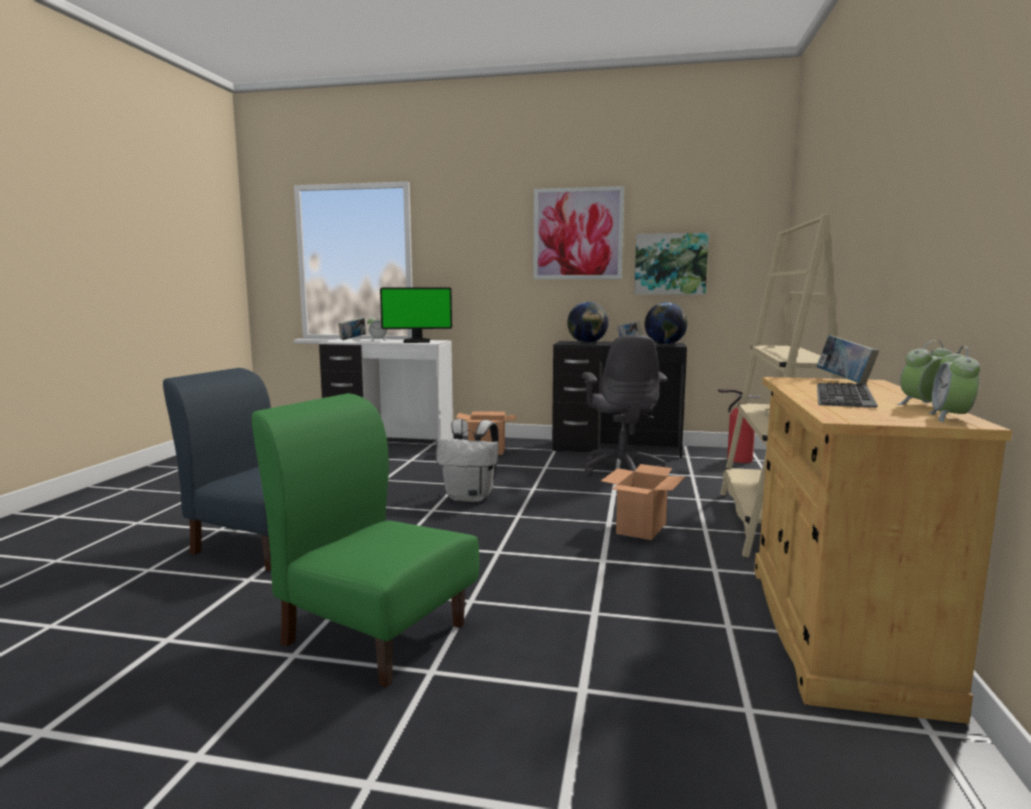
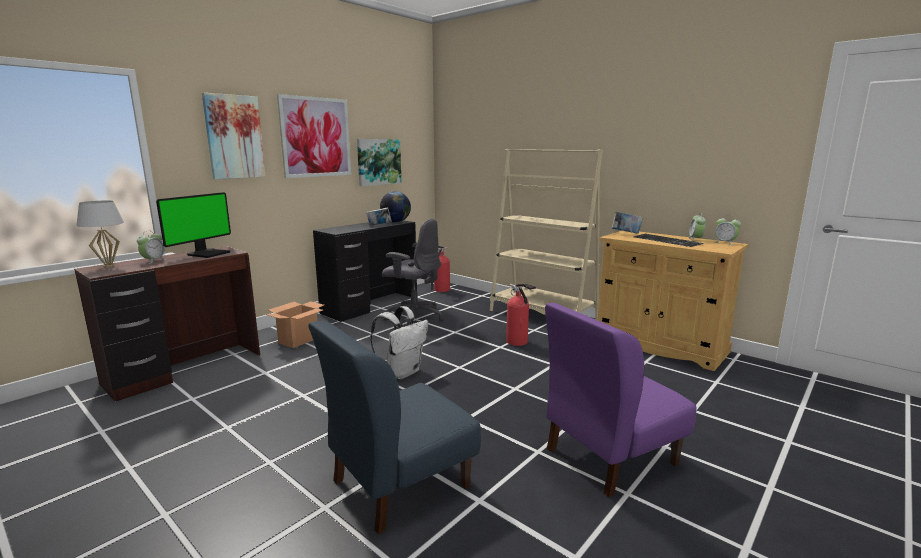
camera: 60 degrees left, 5 degrees up
(352, 339) = (109, 266): book -> white table lamp
(374, 633) = (609, 456): green chair -> purple chair
(389, 442) = (186, 369): white desk -> brown desk
(484, 236) = (234, 137): none -> picture
(587, 343) = (347, 229): globe -> none
(641, 528) = (518, 342): cardboard box -> fire extinguisher

